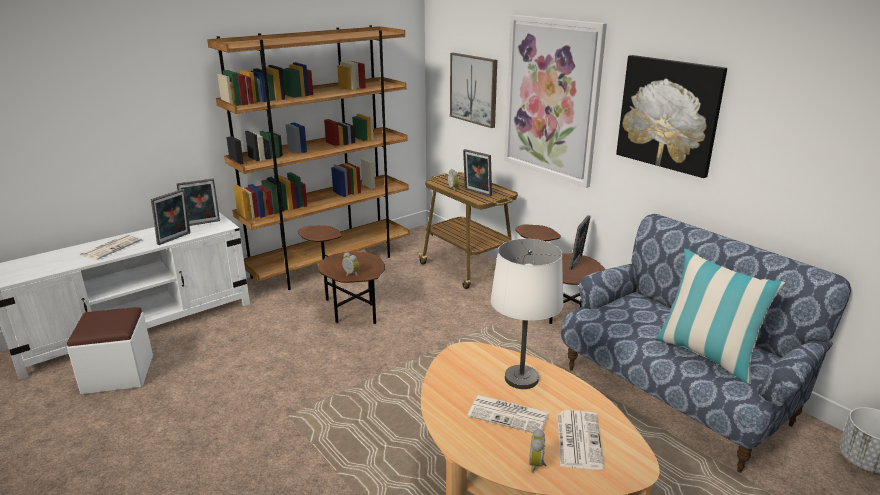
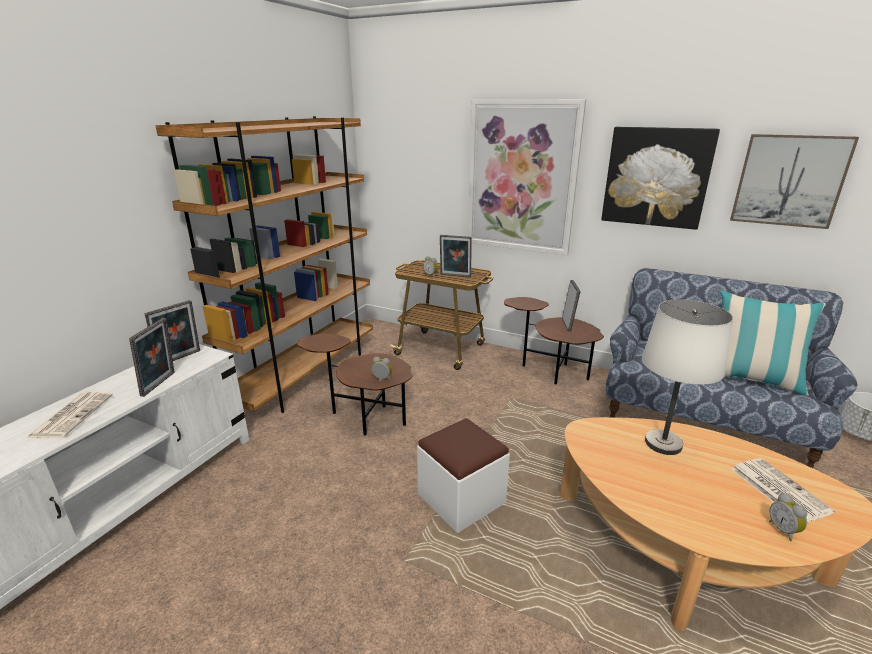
camera: 25 degrees left, 0 degrees up
(118, 374) = (134, 585): white ottoman -> white ottoman (461, 498)
(474, 89) = (424, 178): picture -> picture (789, 181)
(509, 415) = (699, 485): newspaper -> none

